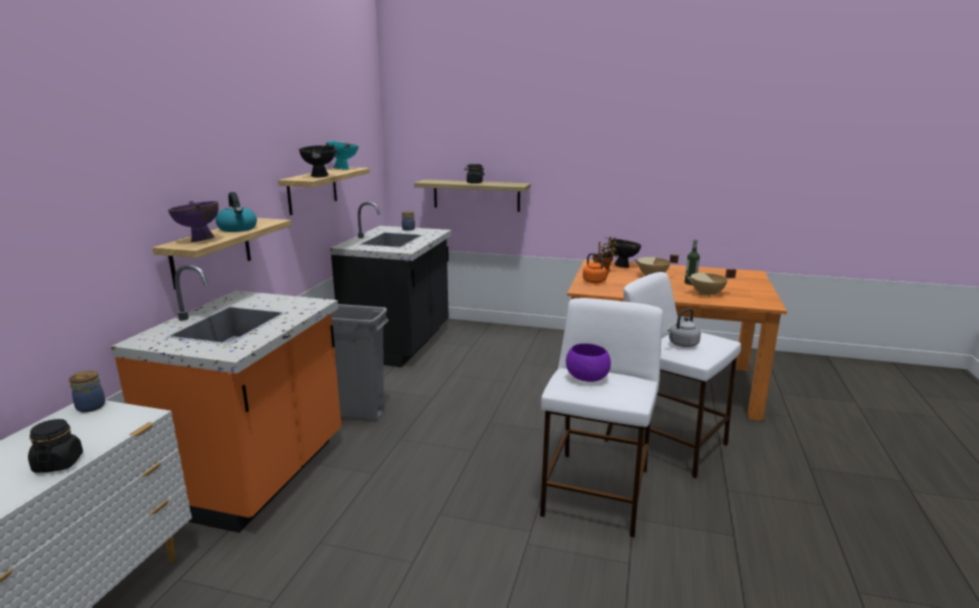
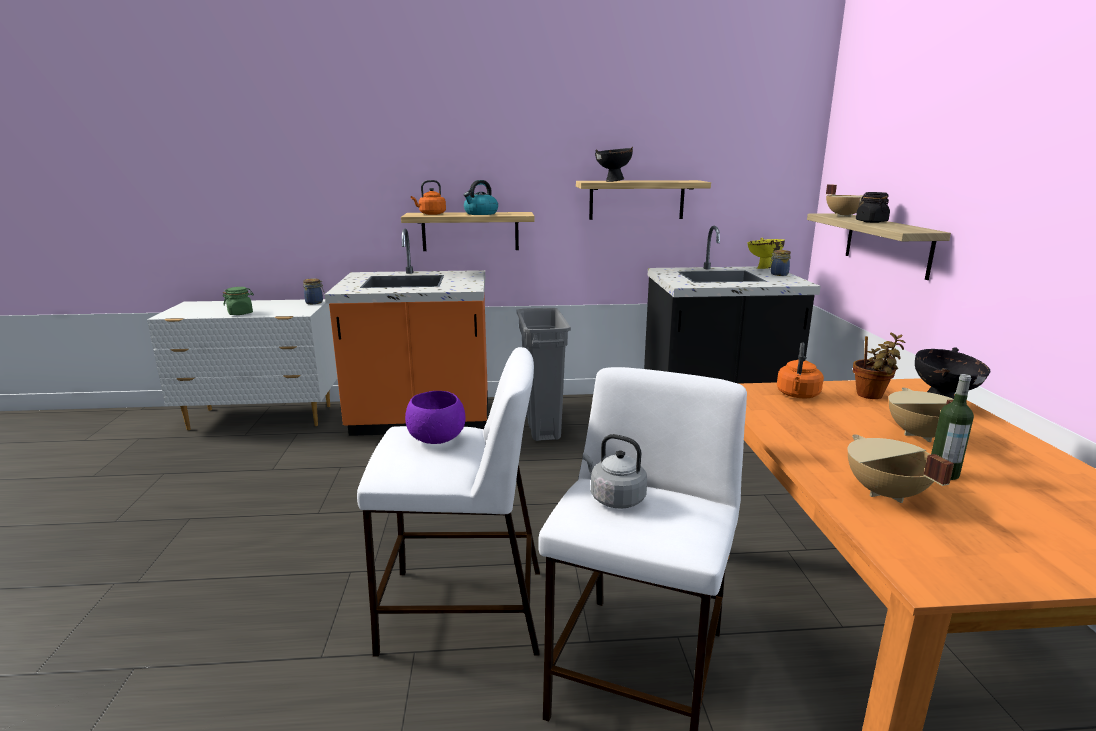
camera: 70 degrees right, 0 degrees up
(58, 463) = (240, 313): black jar -> green jar
(199, 241) = (431, 214): purple bowl -> orange kettle
(343, 169) = (681, 180): turquoise bowl -> none
(385, 228) = (763, 268): none -> yellow bowl
(439, 181) = (844, 216): none -> beige cooking pot

